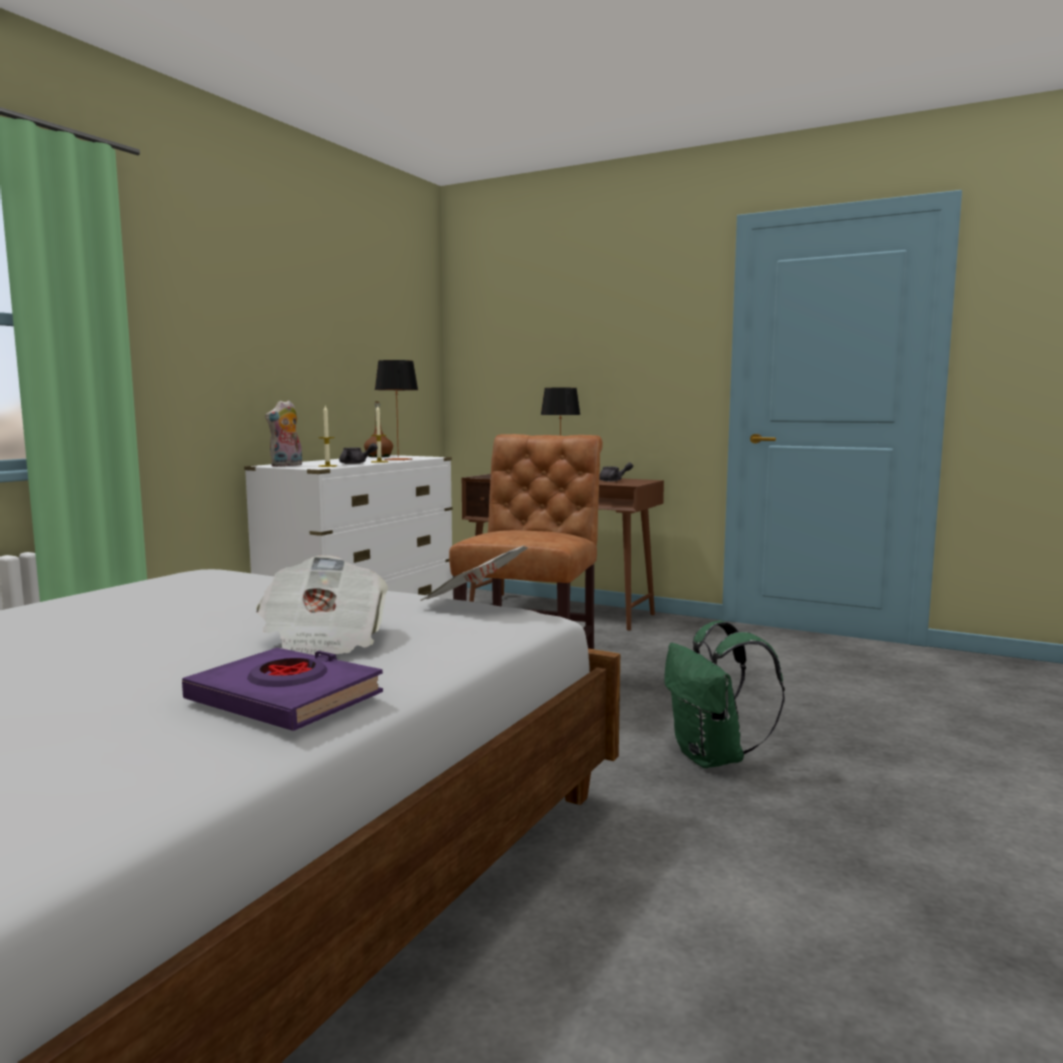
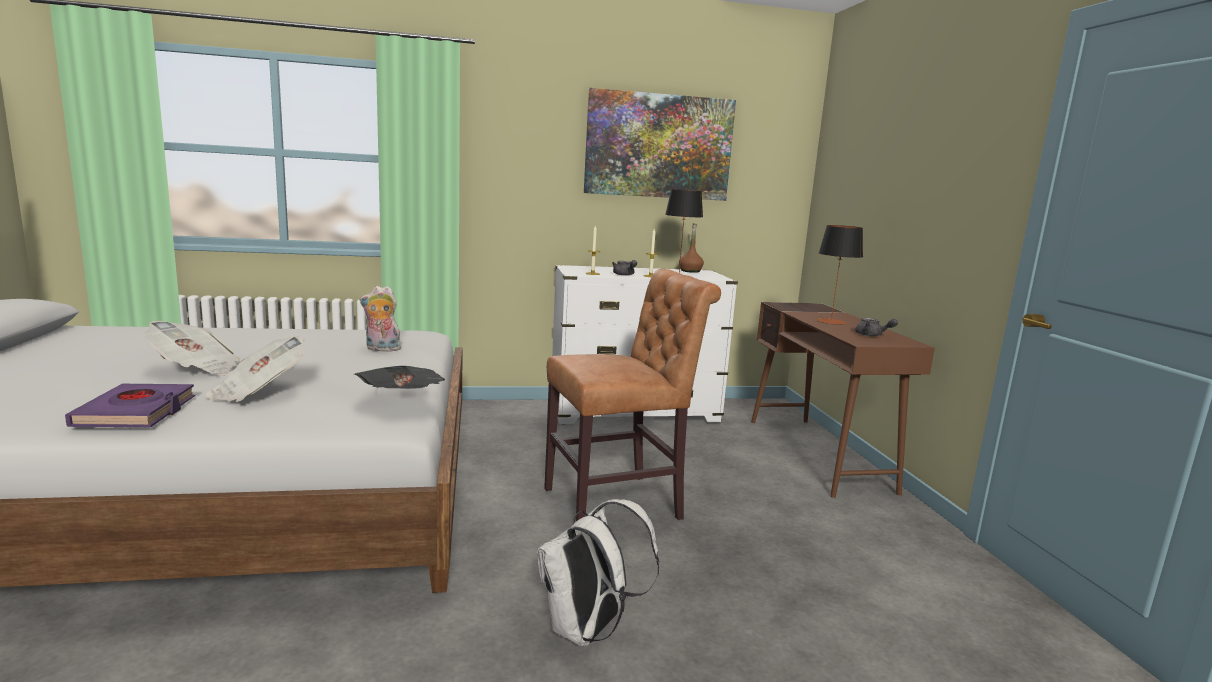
camera: 50 degrees right, 5 degrees up
(123, 661) = (196, 369): none -> newspaper
(287, 465) = (575, 269): plush toy -> plush toy (381, 349)
(327, 313) = (659, 146): none -> picture
(713, 758) = (588, 630): green backpack -> white backpack

